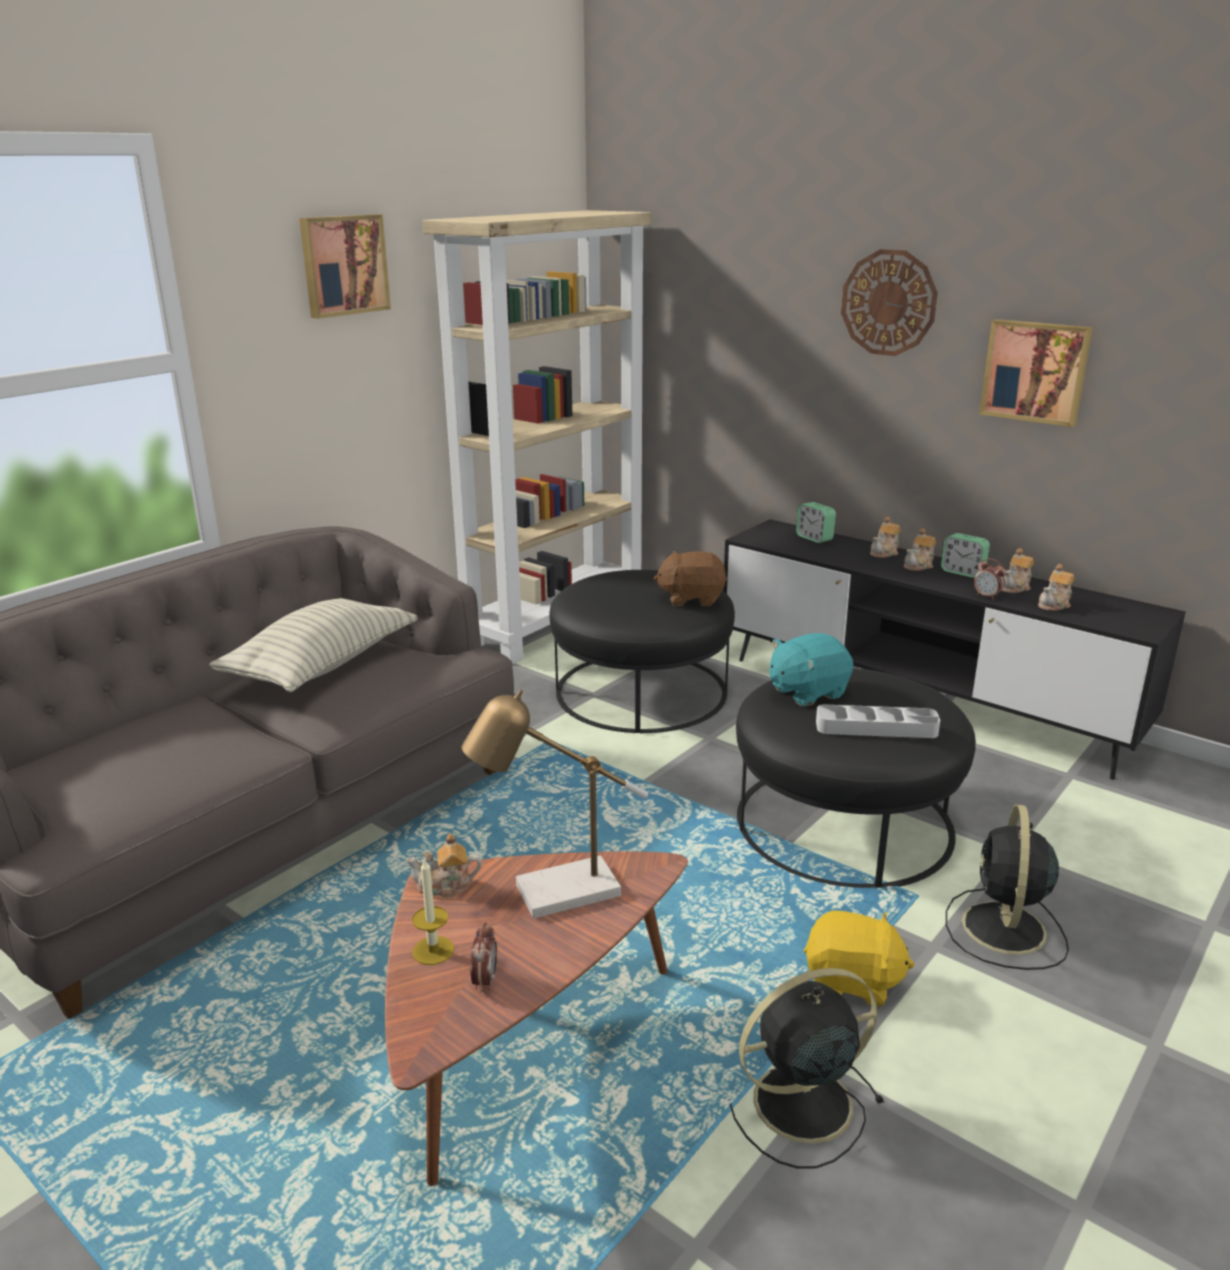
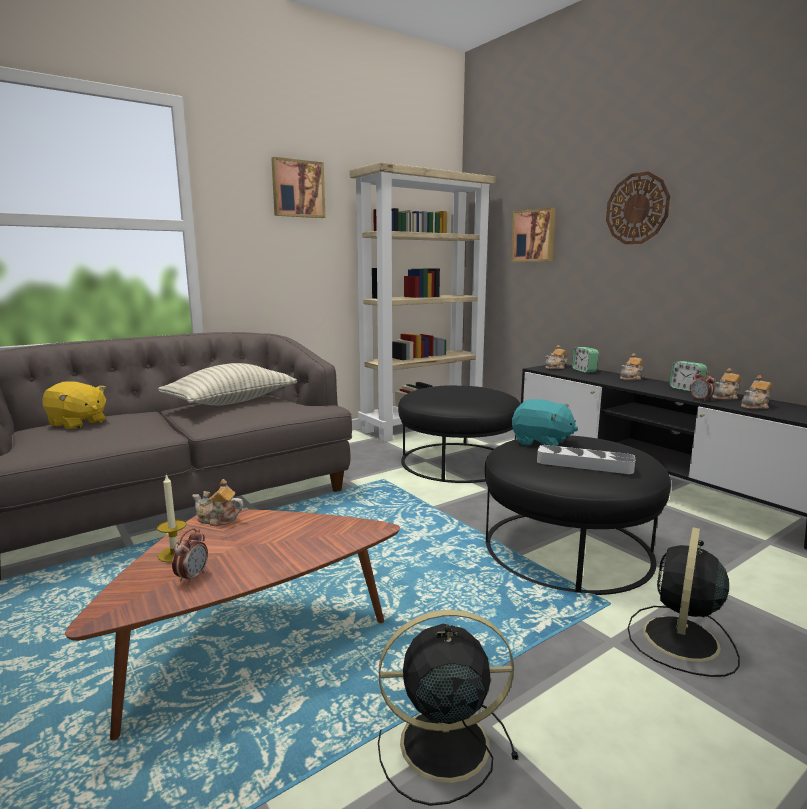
camera: 15 degrees right, 10 degrees down
(555, 895) = (287, 535): table lamp -> none
(691, 598) = (489, 397): brown plush toy -> none
(807, 692) = (541, 443): turquoise plush toy -> turquoise plush toy turned 135 degrees counterclockwise
(852, 982) = (530, 656): yellow plush toy -> yellow plush toy (77, 423)
(919, 565) = (654, 384): teapot -> teapot (556, 368)
(1035, 371) = (742, 241): picture -> picture (534, 235)

